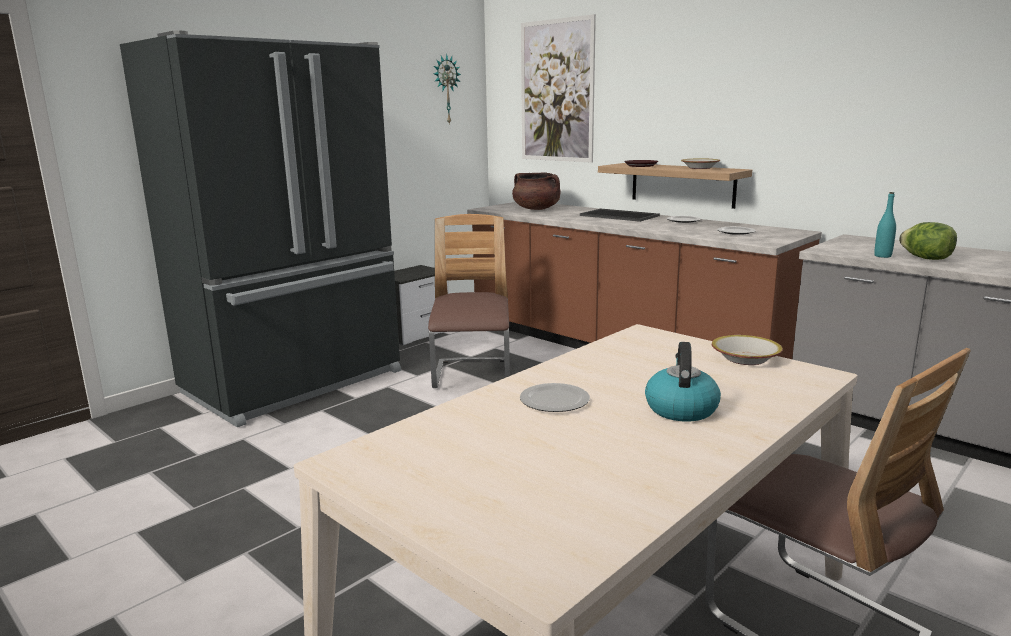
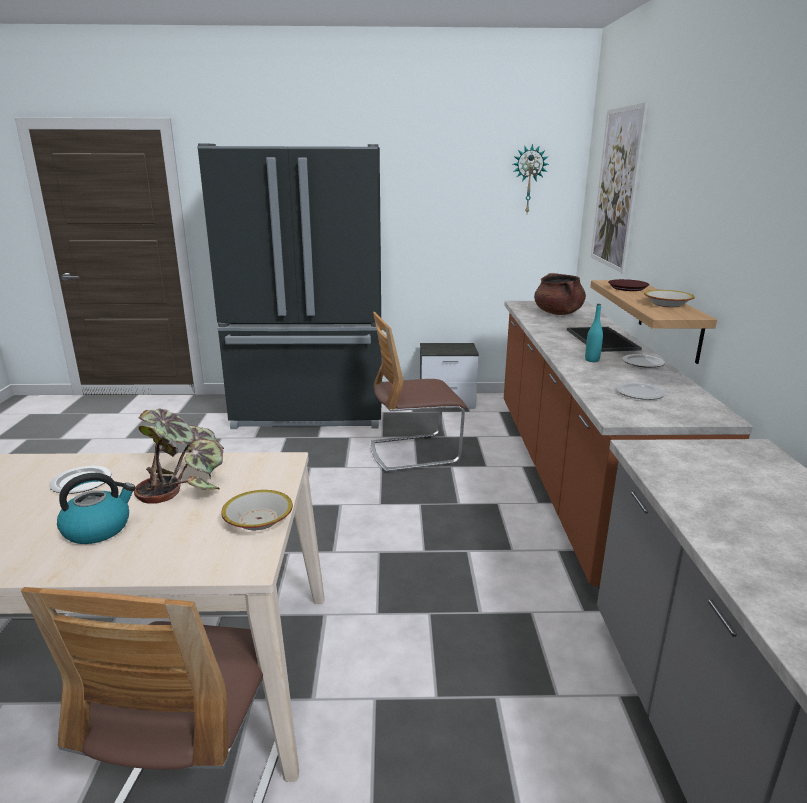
camera: 45 degrees right, 5 degrees up
(472, 376) = (414, 453): chair -> chair turned 150 degrees counterclockwise
(628, 366) = (185, 481): none -> potted plant
(882, 256) = (681, 484): turquoise bottle -> turquoise bottle (592, 360)
(926, 258) = (724, 511): lettuce -> none

